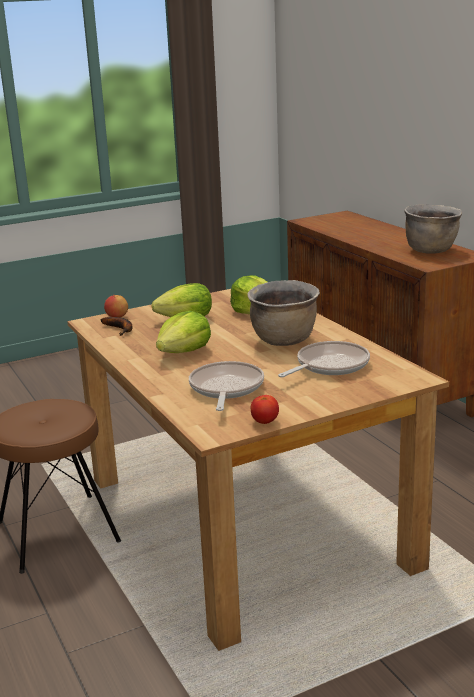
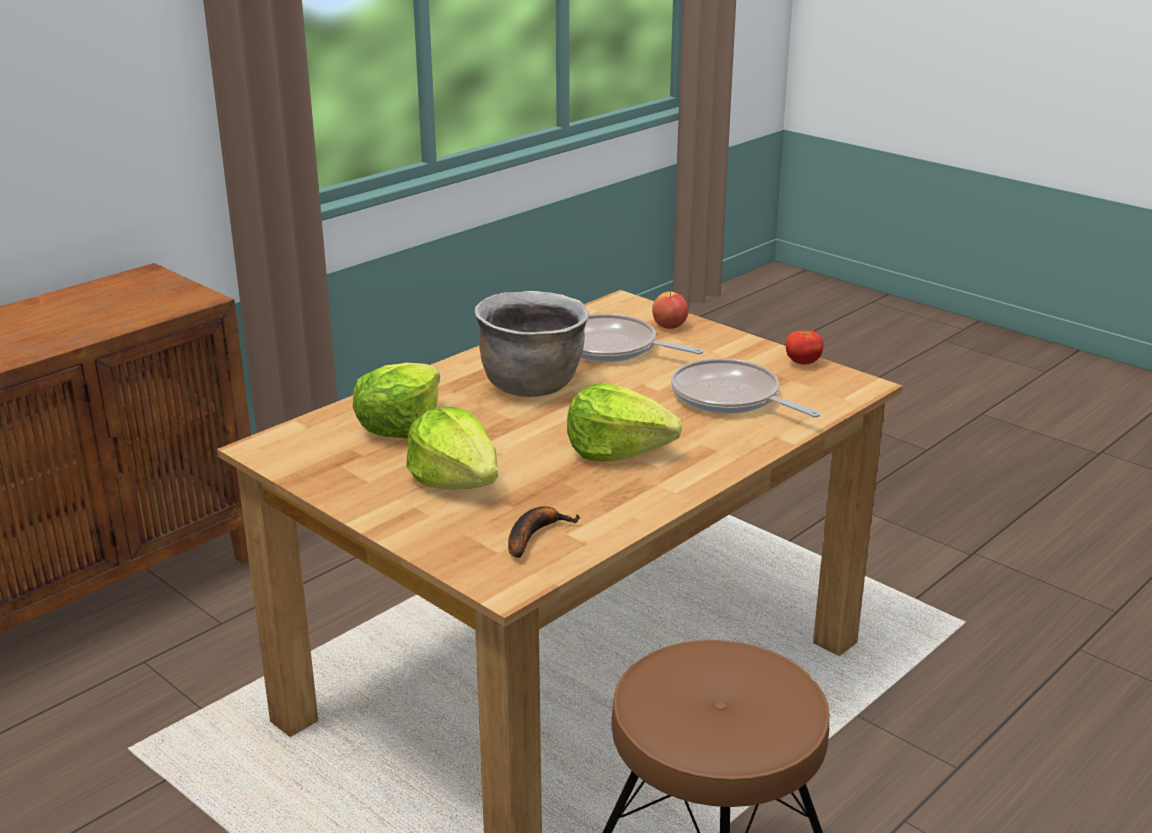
camera: 110 degrees left, 5 degrees up
(117, 317) = (464, 558): apple -> apple (669, 326)
(225, 389) = (730, 398): frying pan -> frying pan turned 60 degrees clockwise
(431, 250) = (98, 301): brown cooking pot -> none

